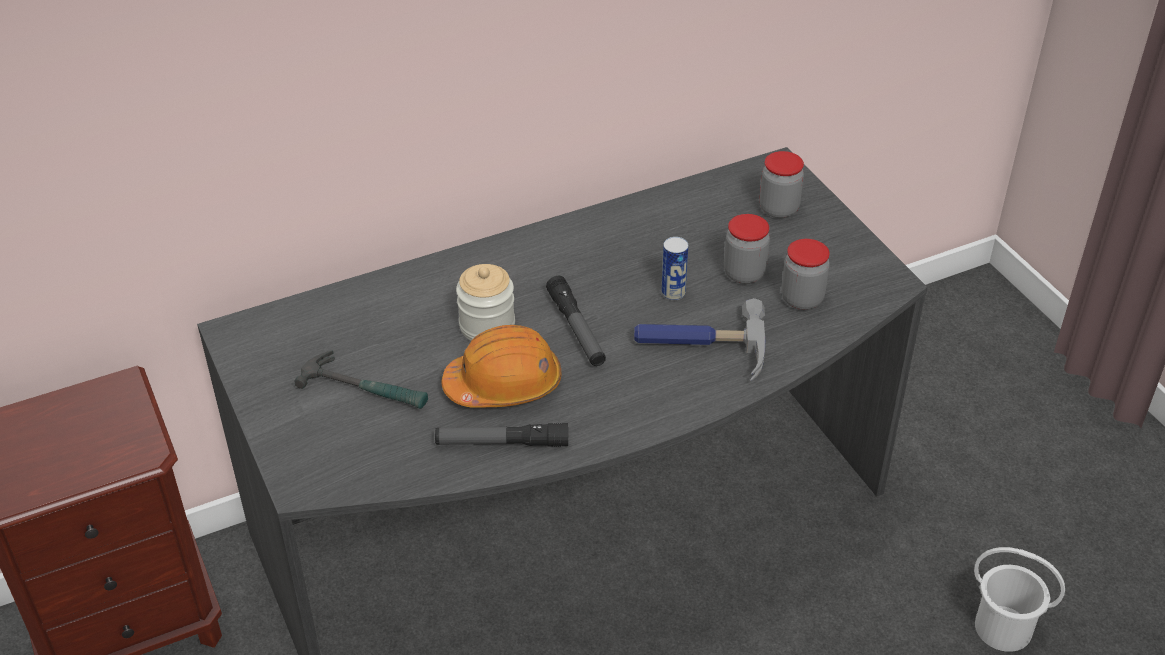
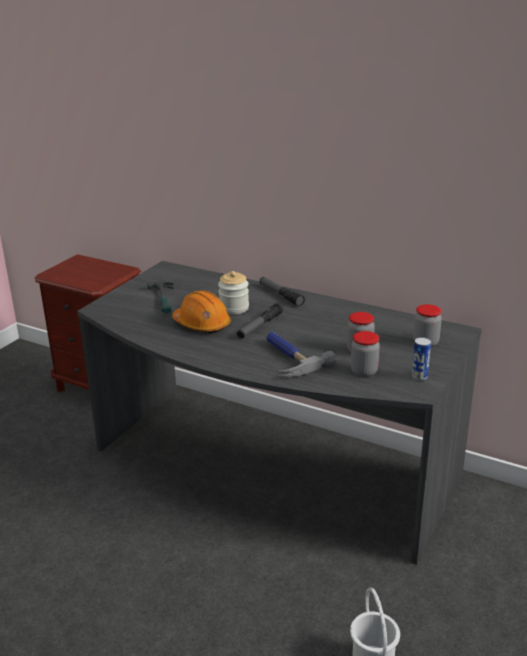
camera: 55 degrees right, 15 degrees down
(502, 443) = (165, 336): flashlight -> flashlight (280, 295)
(673, 293) = (317, 339): can -> can (419, 377)

